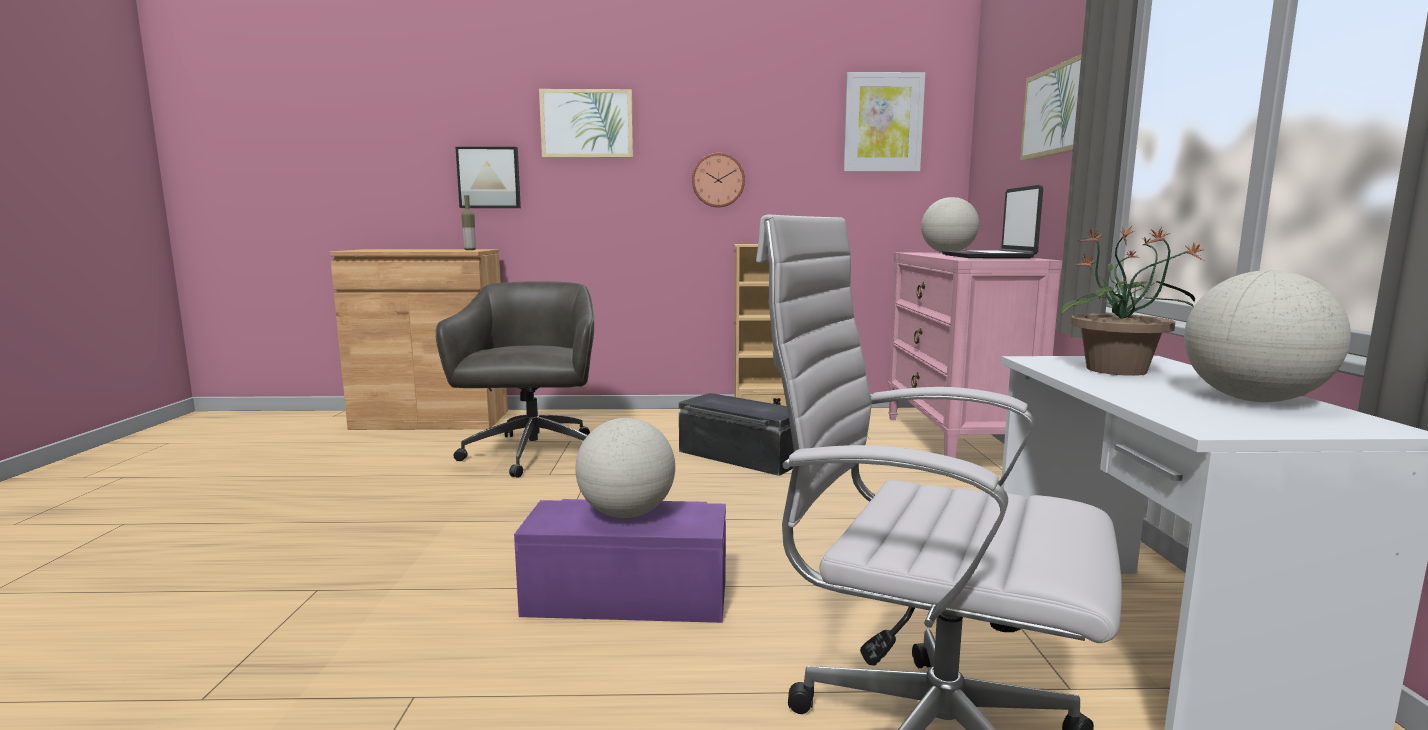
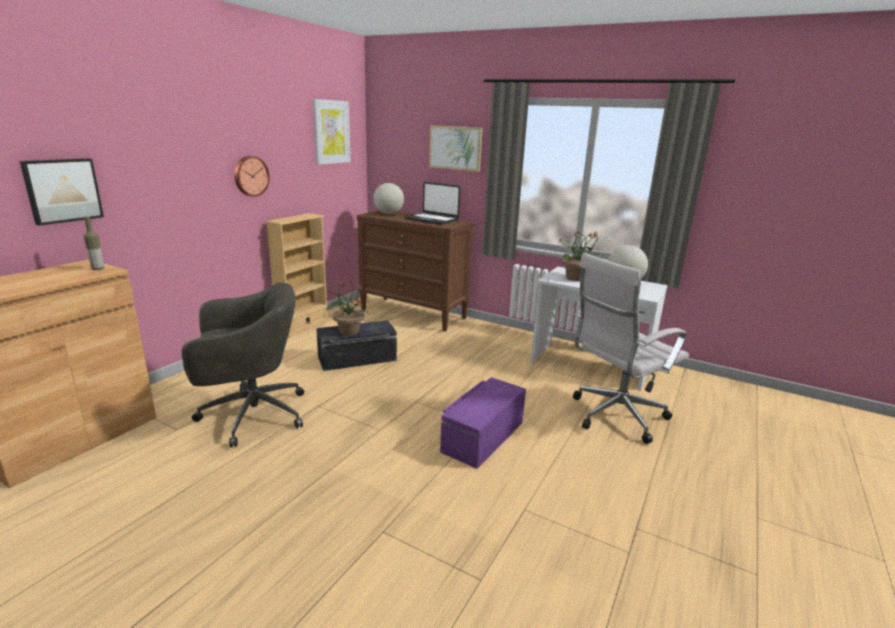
camera: 60 degrees left, 10 degrees up
(532, 454) = (250, 414): grey office chair -> grey office chair turned 135 degrees clockwise
(587, 124) = (151, 134): picture -> none
(626, 514) = (482, 399): globe -> none
(729, 404) = (348, 331): none -> potted plant
(954, 444) = (413, 314): pink dresser -> brown dresser

